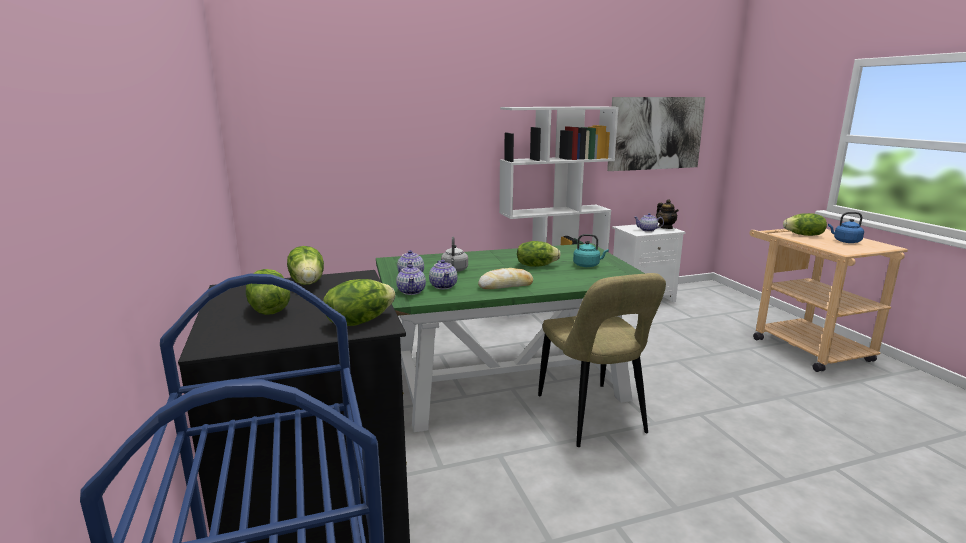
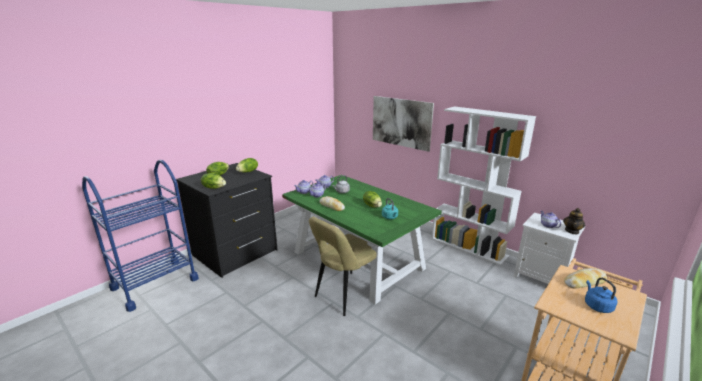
camera: 60 degrees right, 5 degrees up
(656, 133) = (596, 147): picture -> picture (401, 122)
(804, 235) = (584, 282): lettuce -> bread

